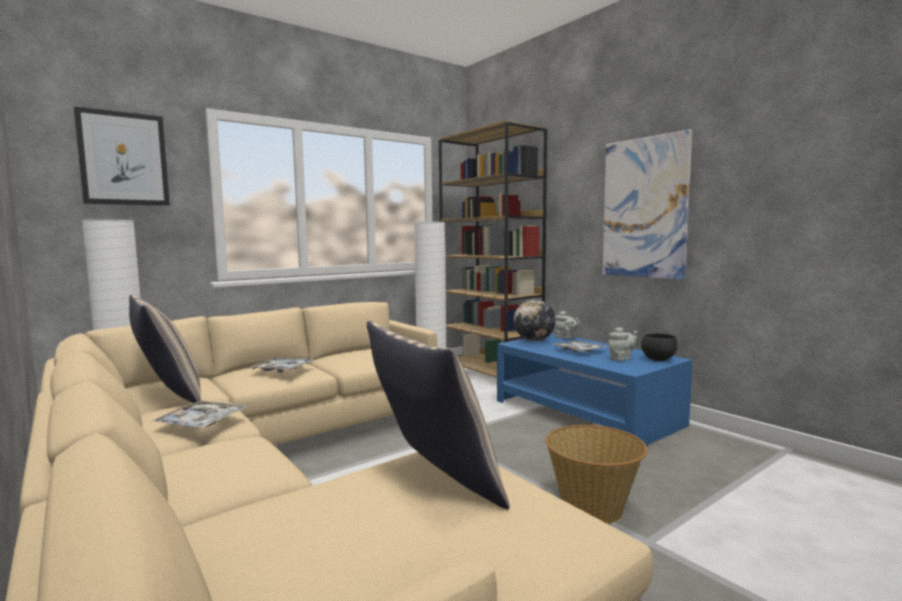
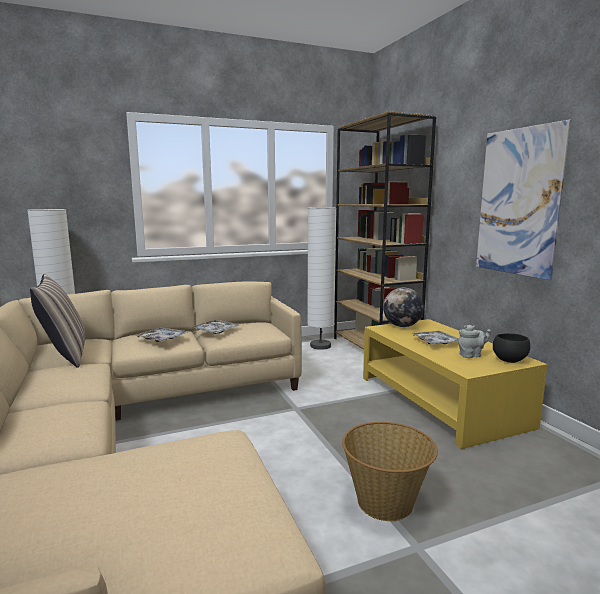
camera: 15 degrees right, 5 degrees up
(123, 159) = (62, 158): picture -> none
(201, 422) = (66, 384): tray -> tray (216, 331)
(433, 481) = (186, 469): pillow -> none
(565, 338) = (435, 326): grey teapot -> none
(585, 413) = (440, 401): blue coffee table -> yellow coffee table

